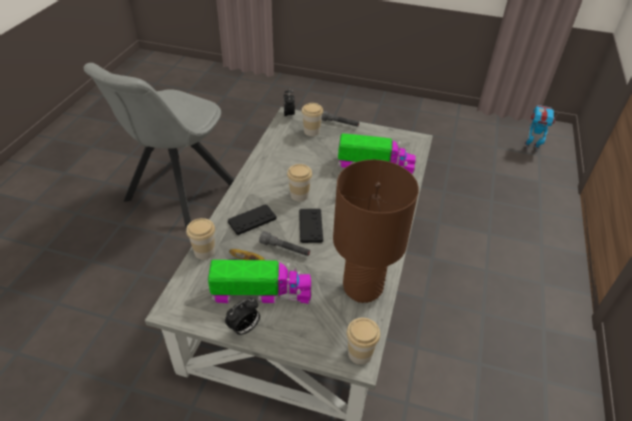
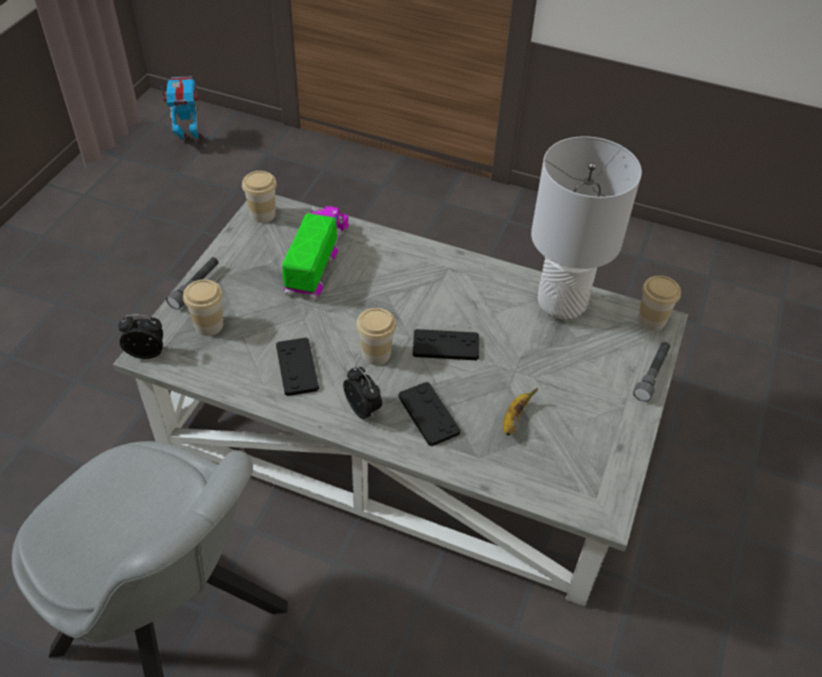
camera: 85 degrees left, 5 degrees up
(204, 251) = (494, 475): cup -> cup (263, 214)
(244, 328) = (629, 427): alarm clock -> alarm clock (363, 409)
(262, 292) = (569, 406): toy truck -> none
(284, 165) = (297, 367): none -> black game controller
(285, 249) = (490, 377): grey flashlight -> grey flashlight (652, 375)
(361, 290) = (560, 307): brown table lamp -> grey table lamp
(531, 146) = (189, 139): toy robot -> toy robot turned 60 degrees clockwise

